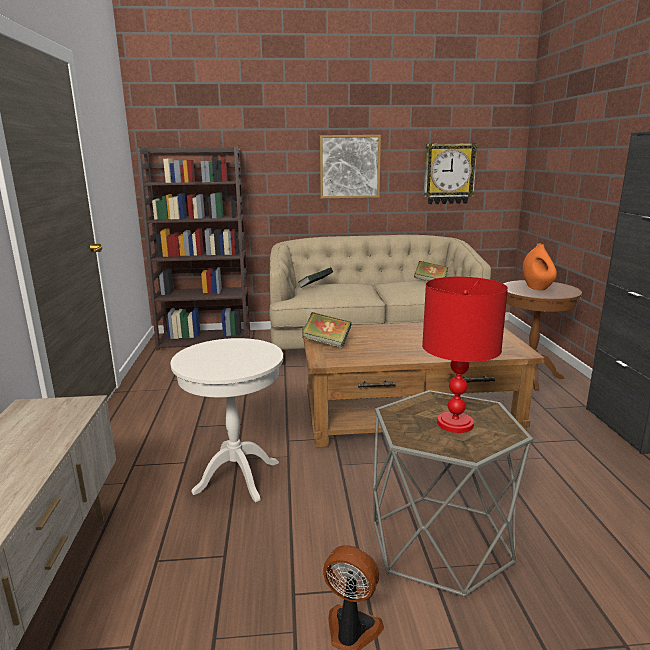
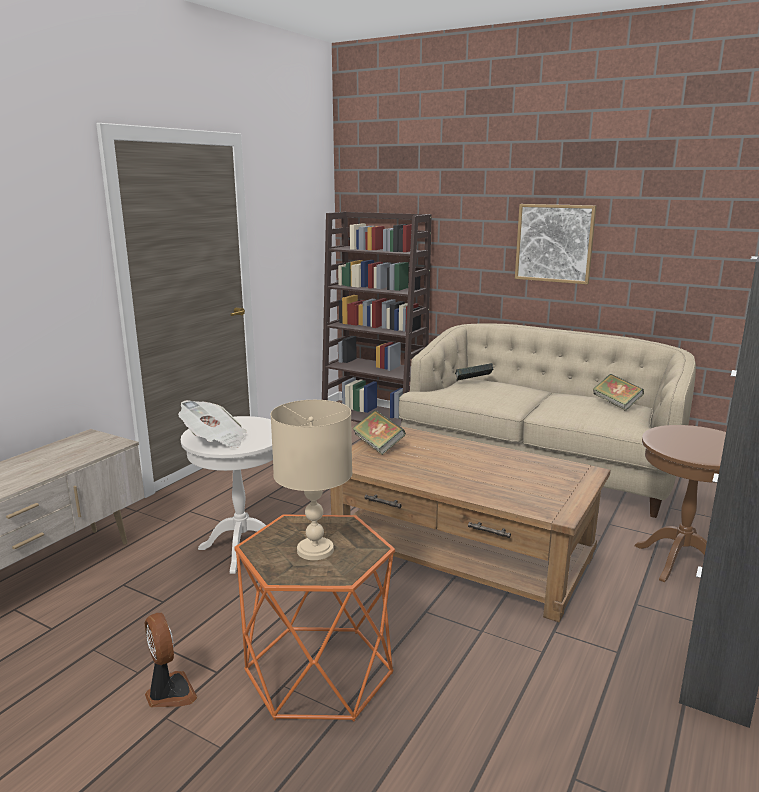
camera: 35 degrees right, 0 degrees up
(222, 366) = (215, 440): none -> newspaper
(440, 542) = (319, 671): grey side table -> orange side table
(449, 174) = (691, 261): wall clock -> none
(455, 423) = (316, 549): red table lamp -> beige table lamp
(537, 288) = (695, 442): orange vase -> none

